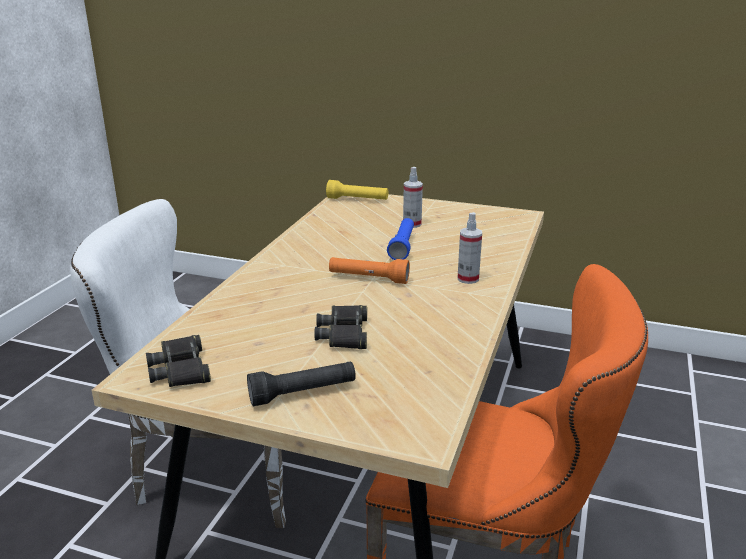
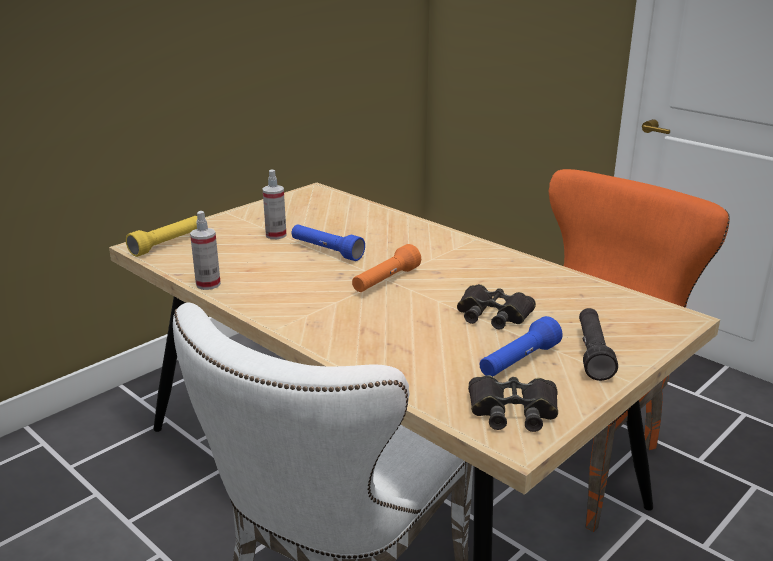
camera: 65 degrees left, 0 degrees up
(263, 359) = (518, 362): none -> blue flashlight
(468, 279) = (427, 242): spray bottle -> spray bottle (208, 284)

